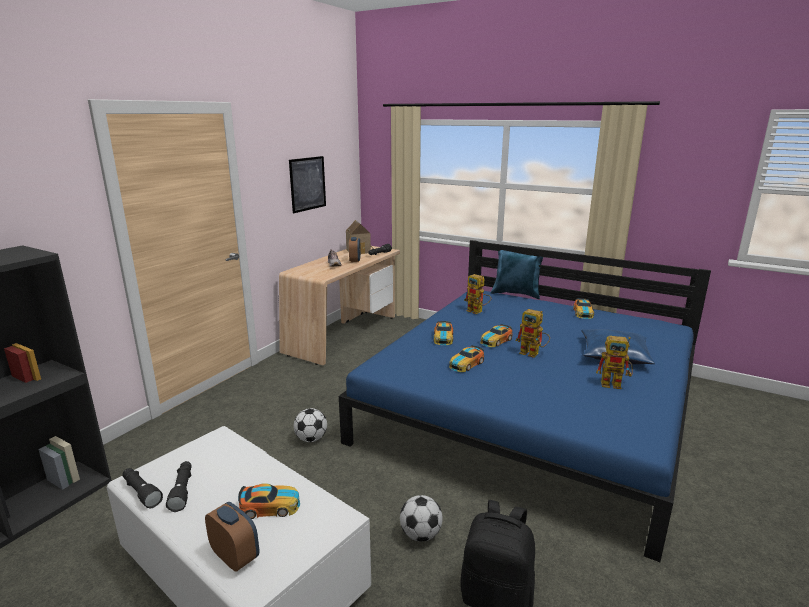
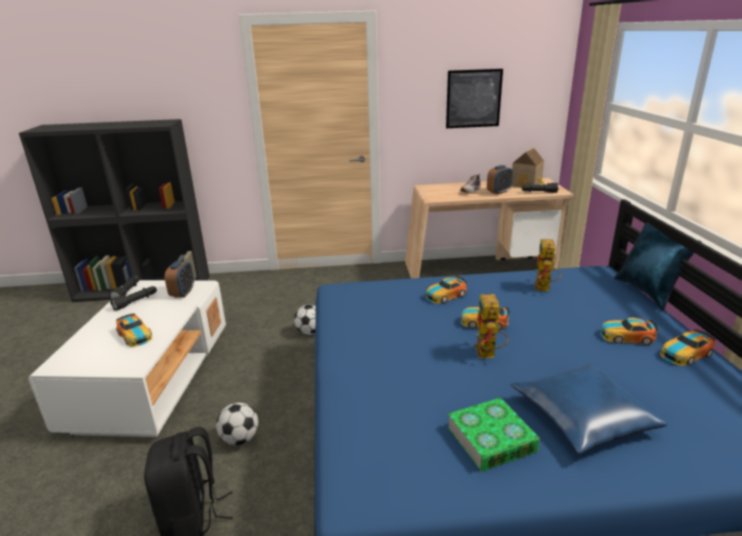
camera: 55 degrees right, 5 degrees up
(235, 556) = (80, 347): alarm clock -> alarm clock (183, 293)
(466, 364) = (404, 325): toy car -> toy car (626, 336)
(615, 384) = (491, 439): toy robot -> book

